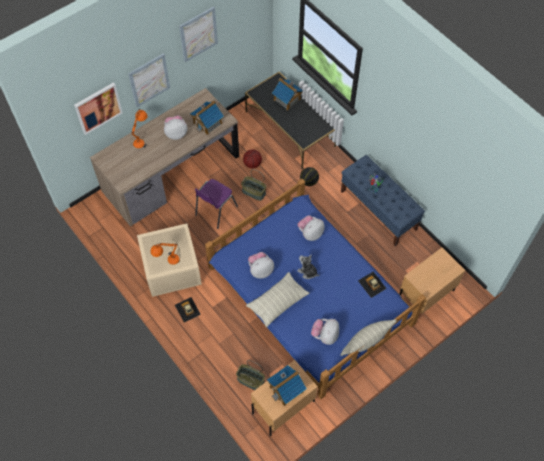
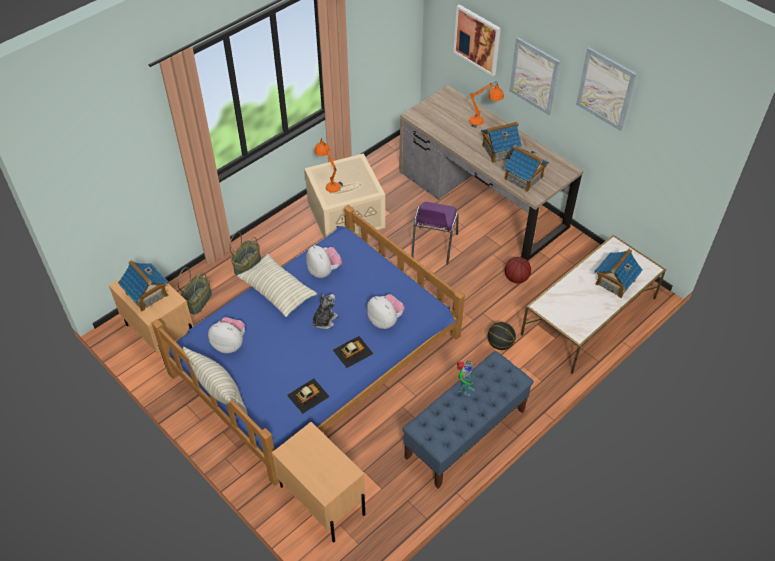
camera: 85 degrees right, 10 degrees down
(176, 133) = (499, 151): plush toy -> toy house
(187, 309) = (291, 234): toy car -> toy car (352, 351)
(215, 211) = (433, 246): purple chair -> purple chair turned 105 degrees counterclockwise
(253, 192) = (469, 283): basket -> basket (247, 265)
(289, 129) = (589, 316): black coffee table -> white coffee table

